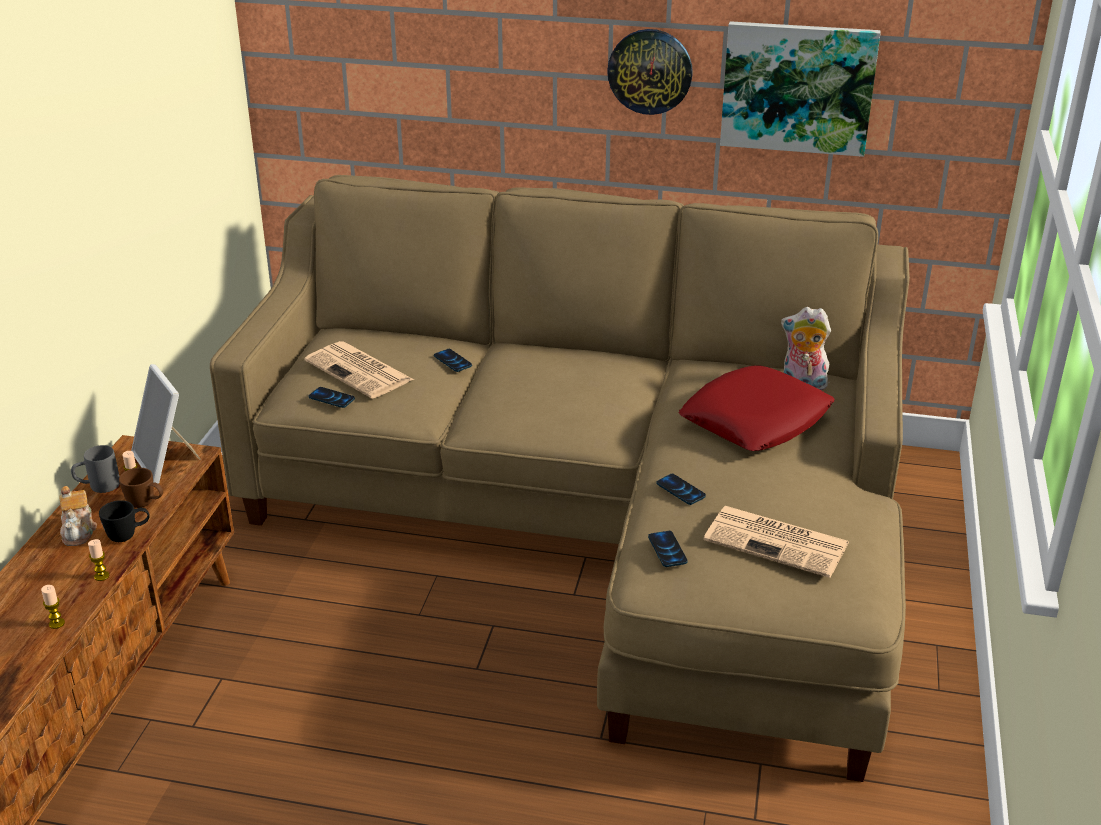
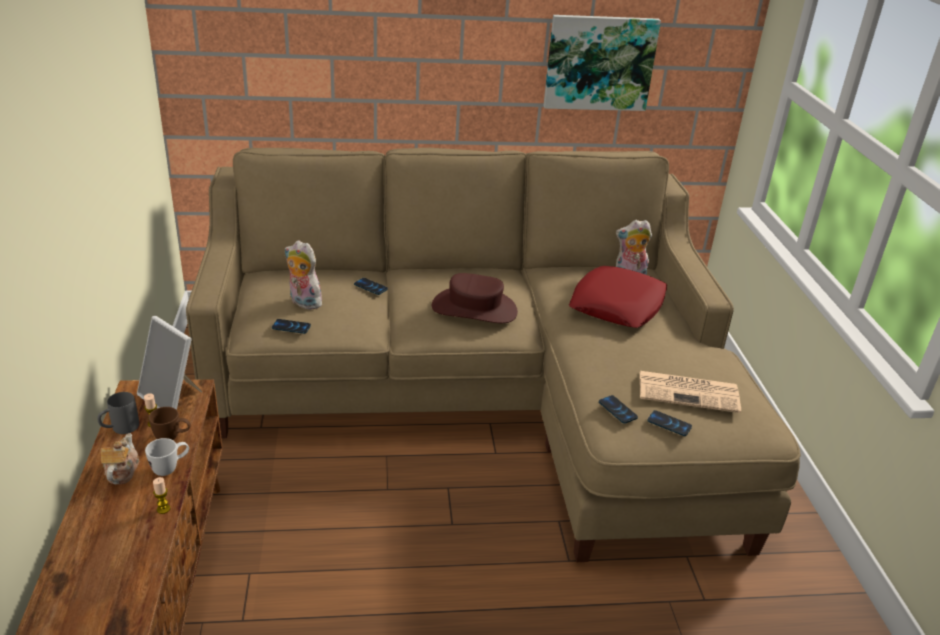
camera: 20 degrees left, 0 degrees up
(56, 623) = (142, 561): candle -> none
(79, 531) = (121, 471): teapot -> teapot turned 150 degrees counterclockwise
(128, 536) = (170, 468): black mug -> white mug
(360, 371) = (303, 302): newspaper -> plush toy
(565, 402) = (474, 308): none -> brown hat
(650, 71) = (492, 54): wall clock -> none
(680, 490) = (598, 363): phone -> phone (669, 424)

